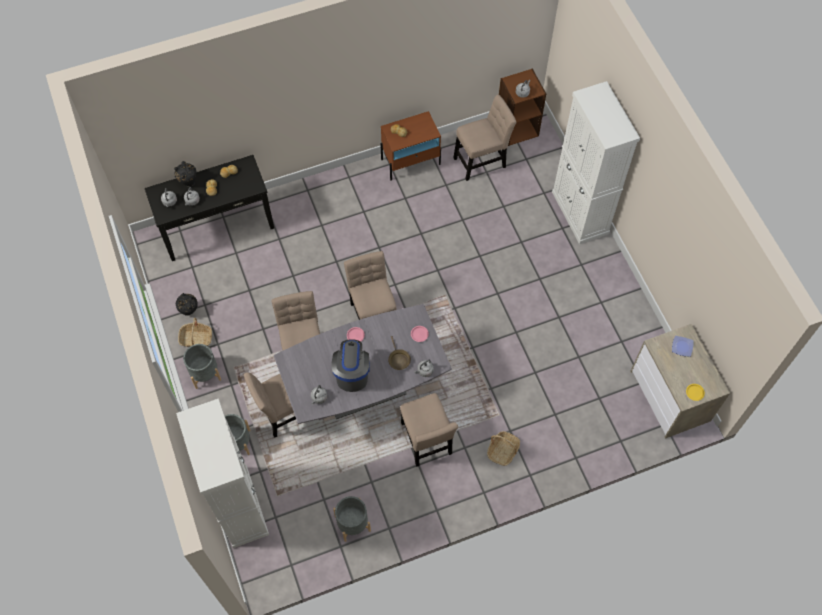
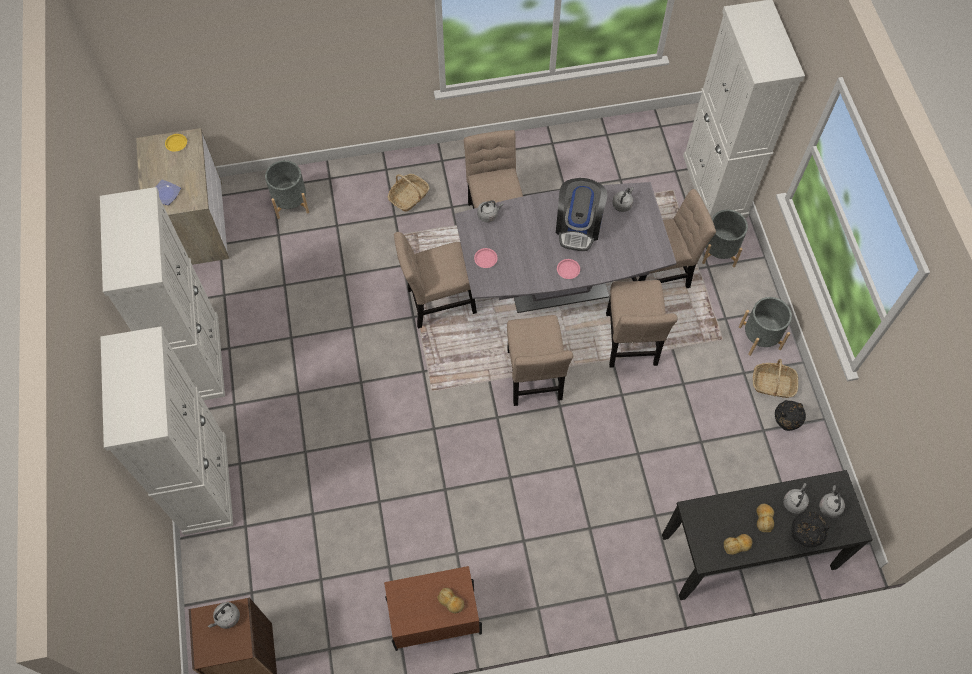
camera: 170 degrees left, 0 degrees up
(352, 523) = (591, 153): grey planter -> grey planter (291, 203)
(398, 359) = (518, 233): brown frying pan -> none
(482, 161) = (321, 601): beige chair -> beige chair (437, 302)
(619, 291) = (198, 358): none -> white cabinet

